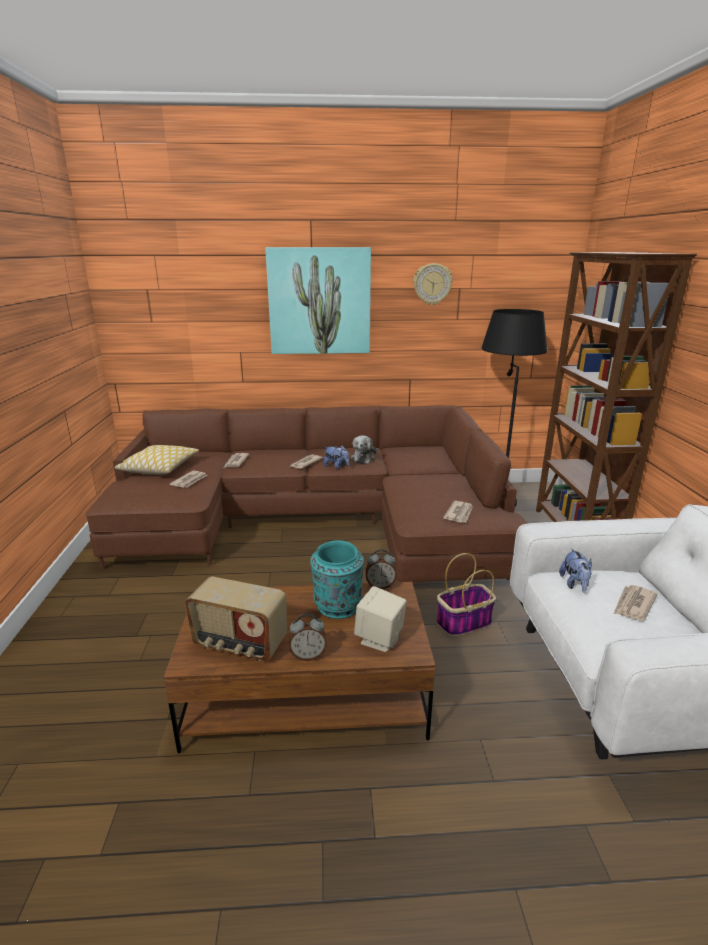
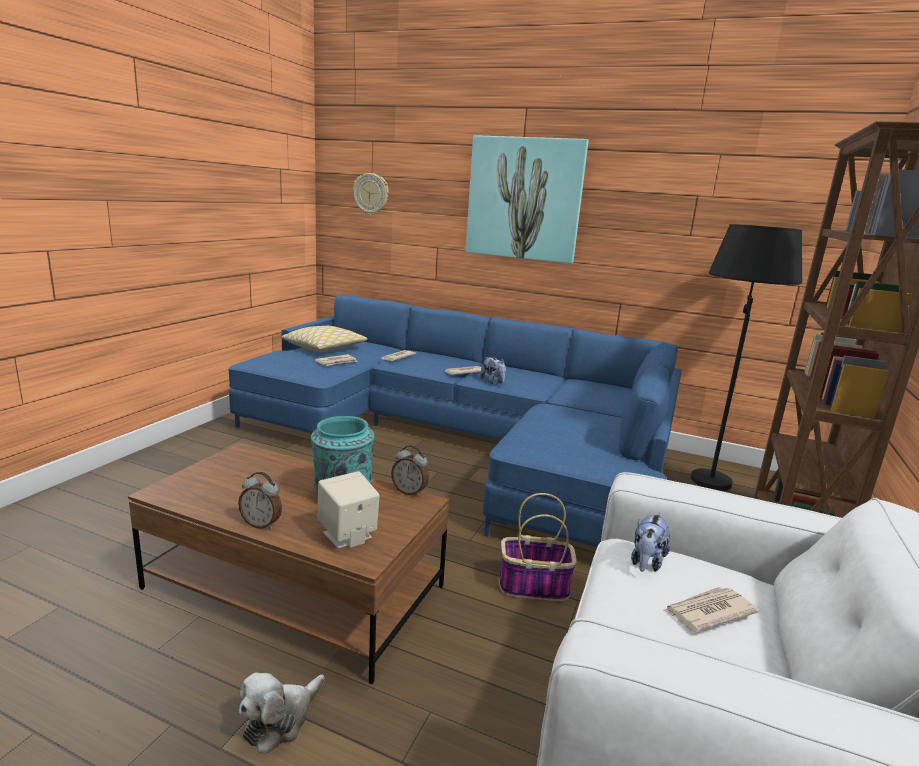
camera: 25 degrees right, 5 degrees down
(240, 644) = (217, 494): radio -> none
(318, 522) = (466, 443): brown sofa -> blue sofa
(363, 458) = (531, 381): plush toy -> plush toy (280, 720)
(432, 284) = (661, 188): wall clock -> wall clock (371, 194)
(459, 513) = (579, 453): newspaper -> none

